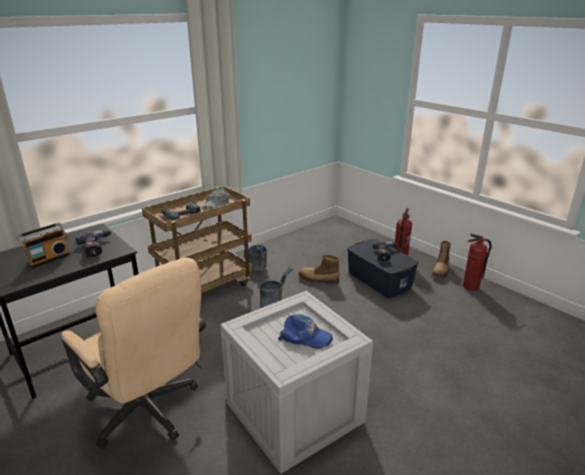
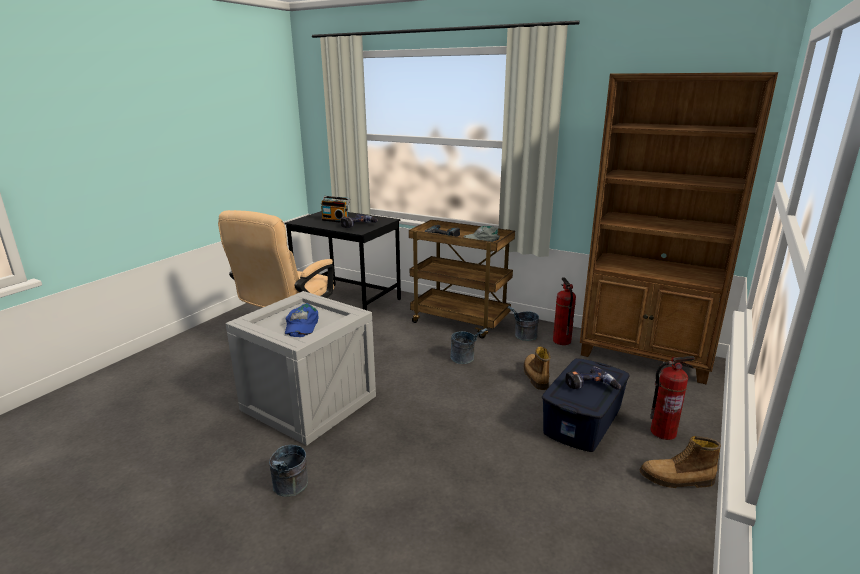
camera: 70 degrees right, 5 degrees down
(319, 235) = (645, 357): none -> brown bookcase
(423, 439) = (290, 489): none -> grey bucket
(470, 286) = (660, 520): fire extinguisher -> fire extinguisher (561, 341)

